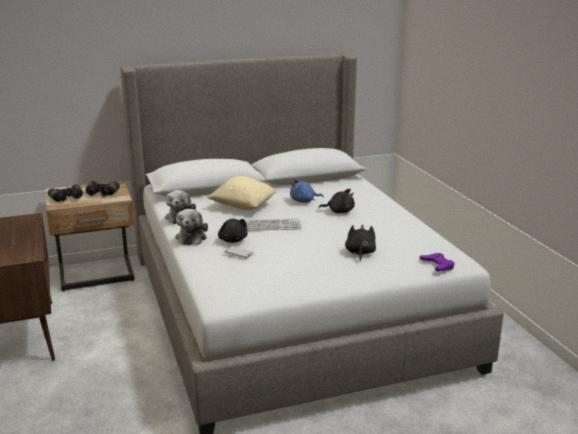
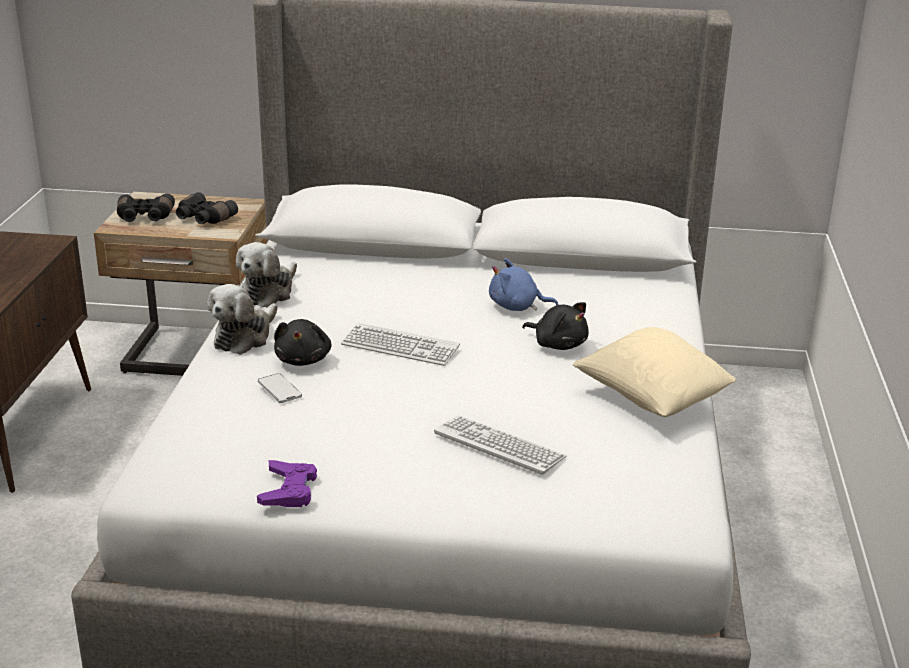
camera: 25 degrees right, 5 degrees up
(243, 206) = (395, 294): beige pillow -> beige pillow (651, 399)
(360, 253) = (499, 446): black plush toy -> keyboard
(437, 265) = (624, 515): purple game controller -> purple game controller (288, 490)

